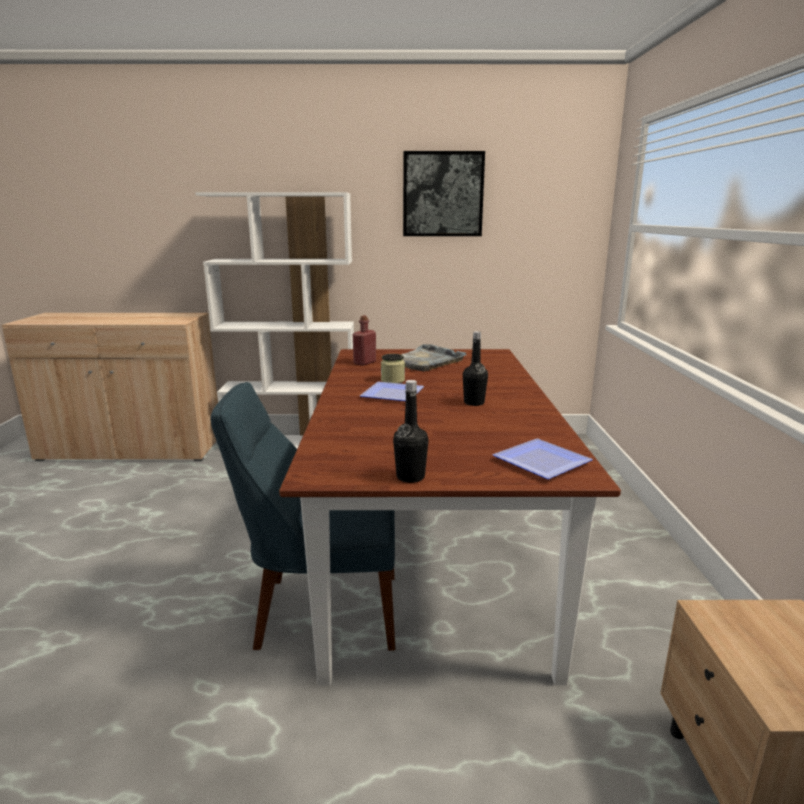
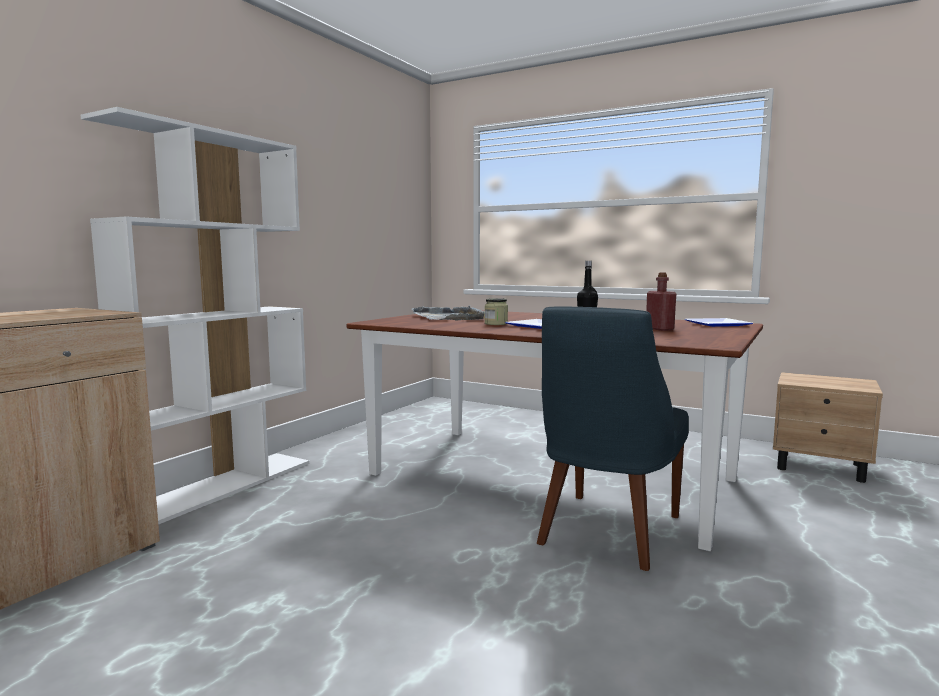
camera: 60 degrees left, 10 degrees down
(364, 363) = (420, 323): red bottle -> red bottle (659, 329)
(410, 477) = (731, 336): black bottle -> none
(442, 194) = (333, 167): picture -> none

